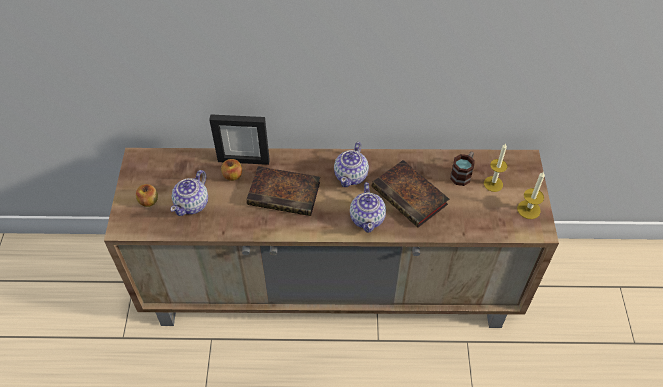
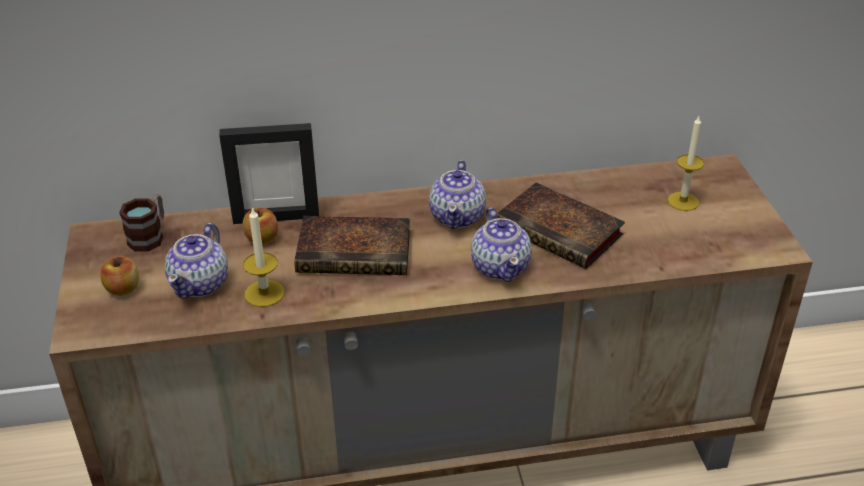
camera: 10 degrees left, 15 degrees down
(462, 174) = (632, 195): mug -> mug (150, 236)
(528, 209) = (749, 226): candle -> candle (264, 293)

